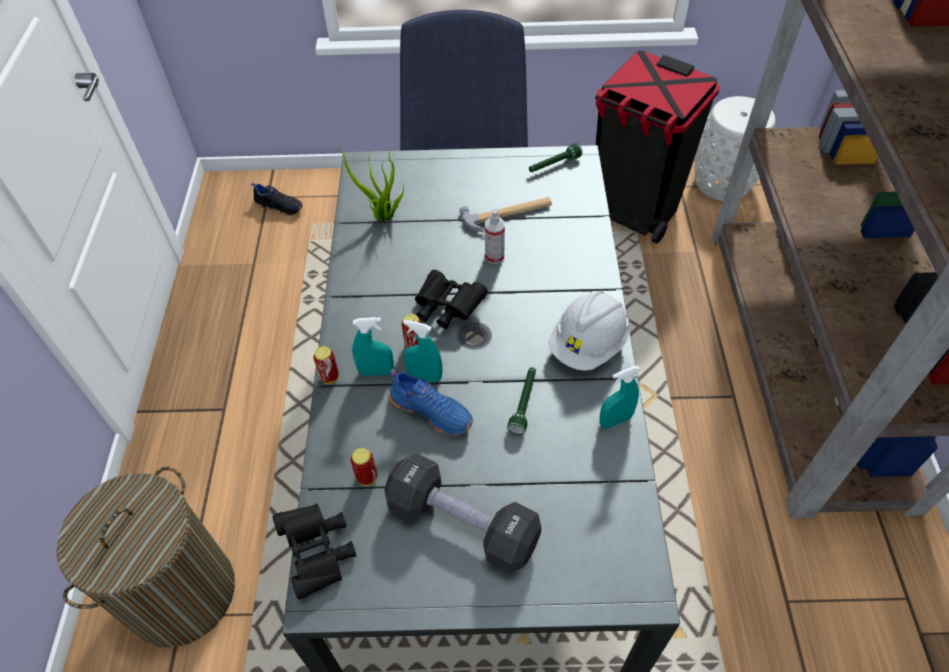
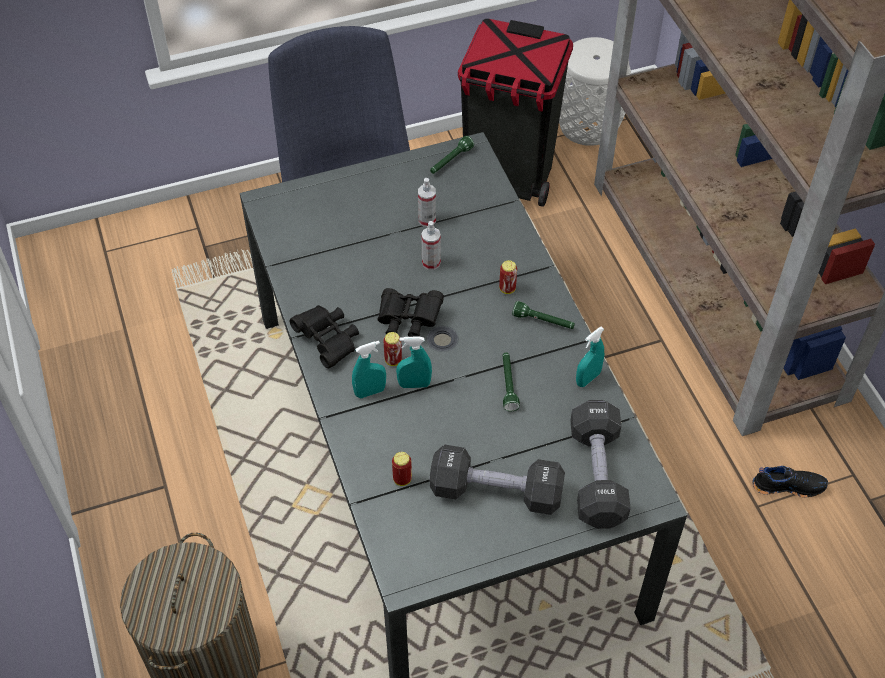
camera: 20 degrees left, 0 degrees up
(280, 206) = (124, 258): black shoe -> black shoe (788, 485)
(318, 553) = (389, 547): black binoculars -> black binoculars (328, 341)
(329, 377) = (330, 407): can -> can (507, 289)
(383, 218) = (311, 251): potted plant -> none
(432, 410) = (433, 411): blue shoe -> none
(508, 214) = (427, 220): hammer -> spray bottle
(585, 538) = (597, 475): none -> black dumbbell
(588, 345) = (543, 321): white hard hat -> green flashlight

